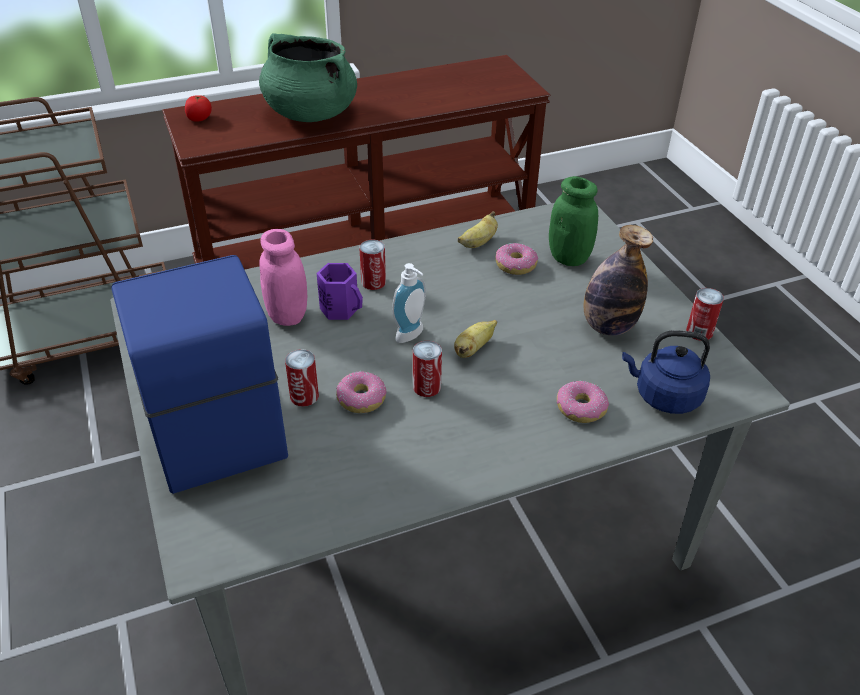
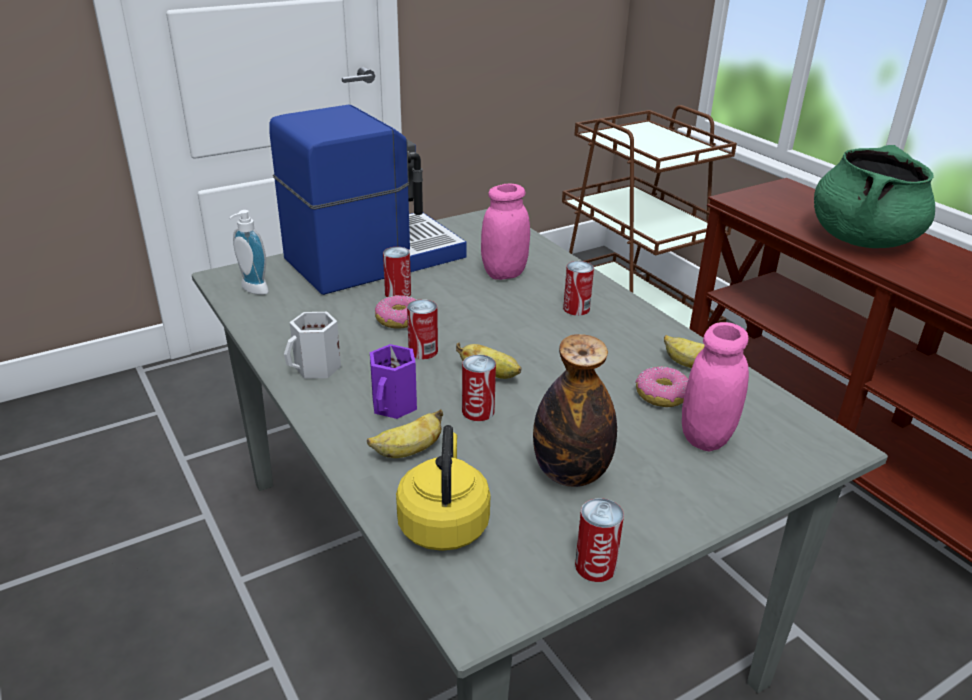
camera: 80 degrees right, 10 degrees down
(199, 118) = (787, 193): tomato -> none
(341, 308) = (525, 297): purple mug -> purple mug (395, 406)
(412, 336) = (498, 337): soap dispenser -> soap dispenser (251, 291)
(444, 465) = (316, 368): none -> white mug
(527, 362) = (478, 411): none -> can
(569, 258) = (706, 437): green jar -> pink jar
(580, 408) = (408, 451): donut -> banana
(664, 396) = (444, 522): blue kettle -> yellow kettle

